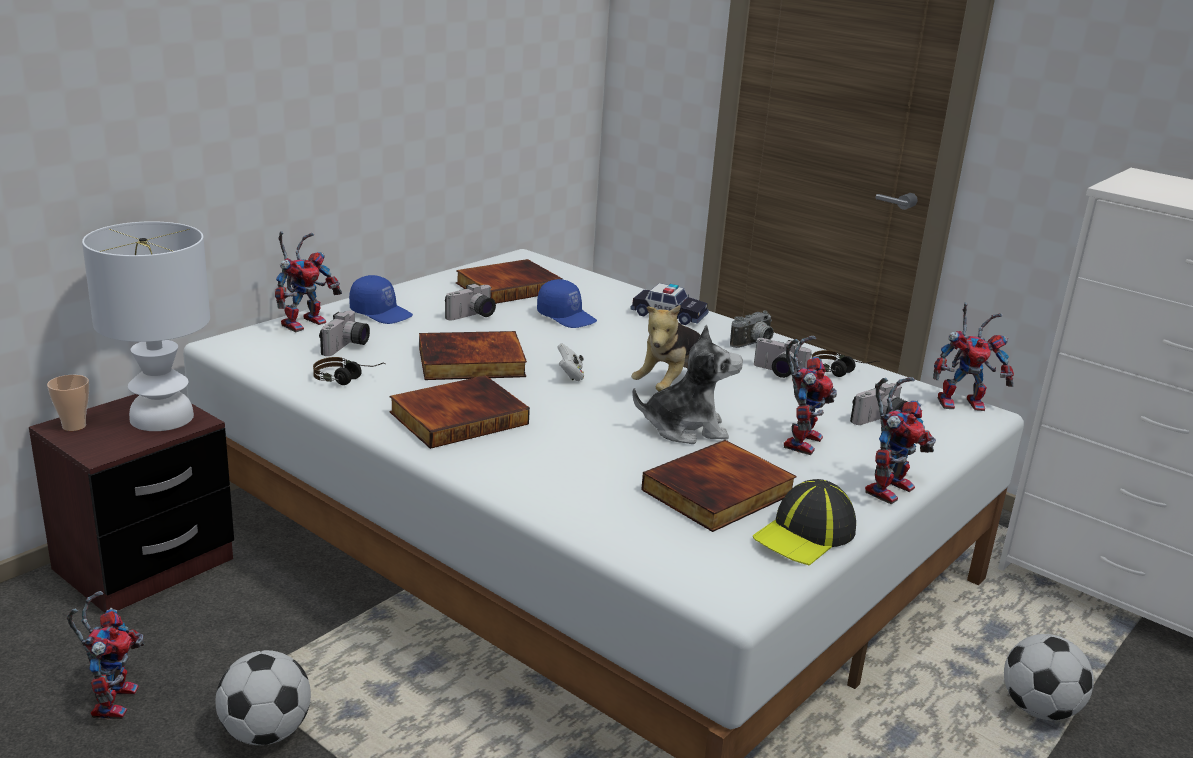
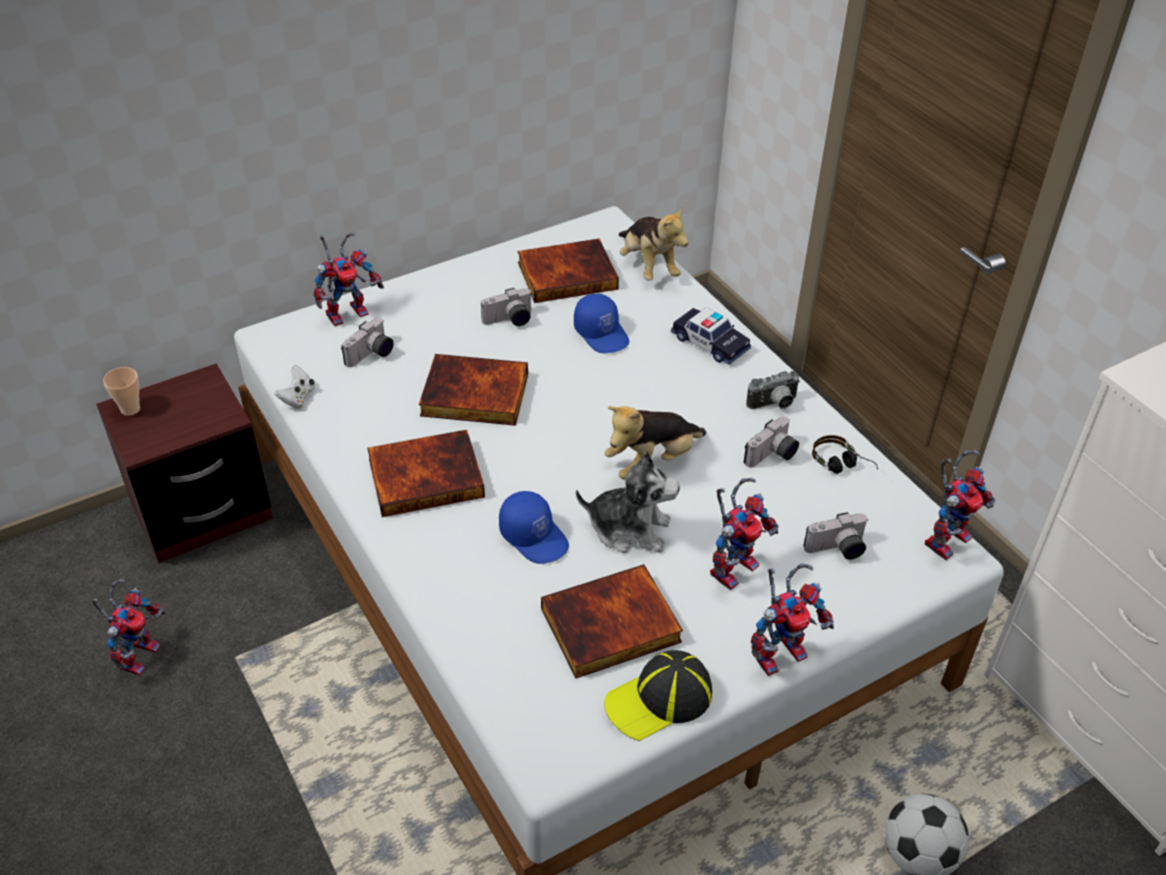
camera: 20 degrees right, 20 degrees up
(163, 417) = (203, 407): white table lamp -> none
(266, 733) = (238, 715): football -> none
(348, 380) = (353, 406): headphones -> none
(381, 313) = (425, 305): blue cap -> blue cap (534, 536)
(570, 375) = (559, 429): white game controller -> white game controller (298, 398)
(579, 277) = (648, 266): none -> plush toy
(778, 373) = (772, 456): camera -> camera turned 90 degrees counterclockwise
(963, 403) = (947, 536): toy robot -> toy robot turned 60 degrees counterclockwise

